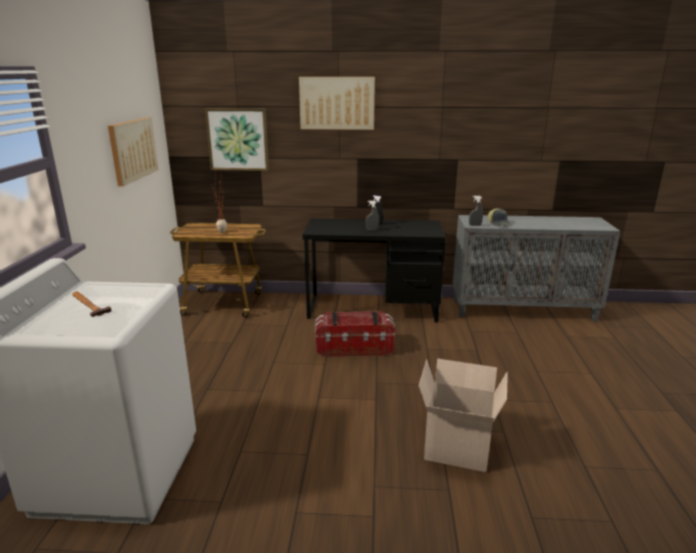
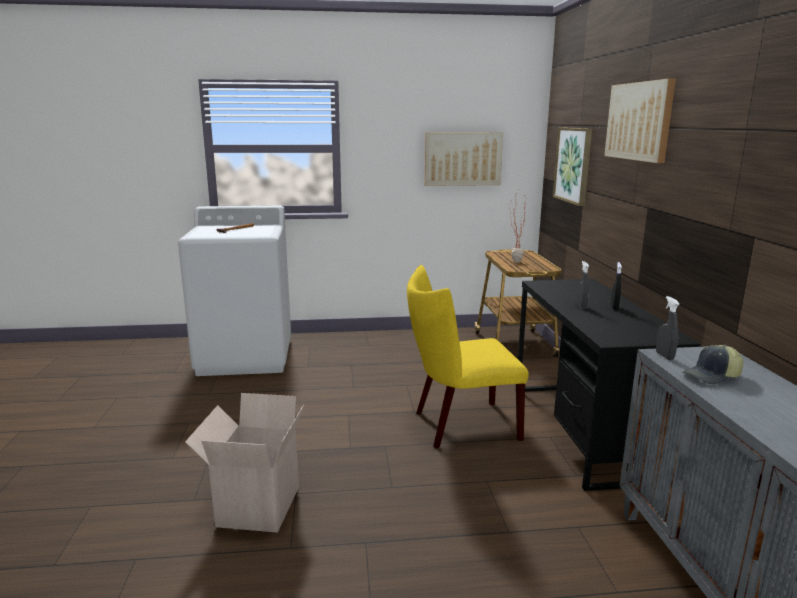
camera: 80 degrees right, 5 degrees down
(354, 348) = (459, 425): storage box -> yellow chair

